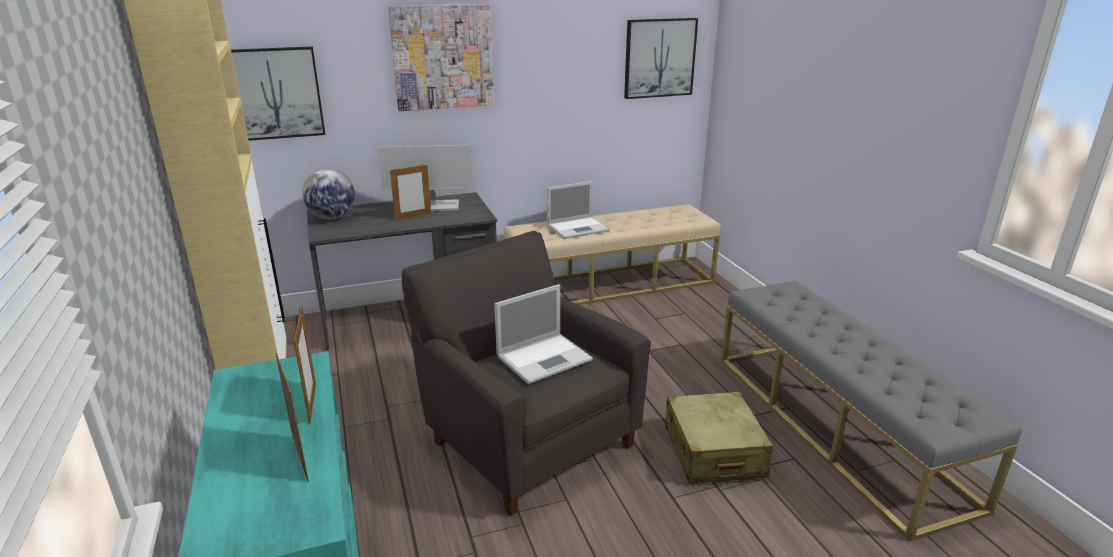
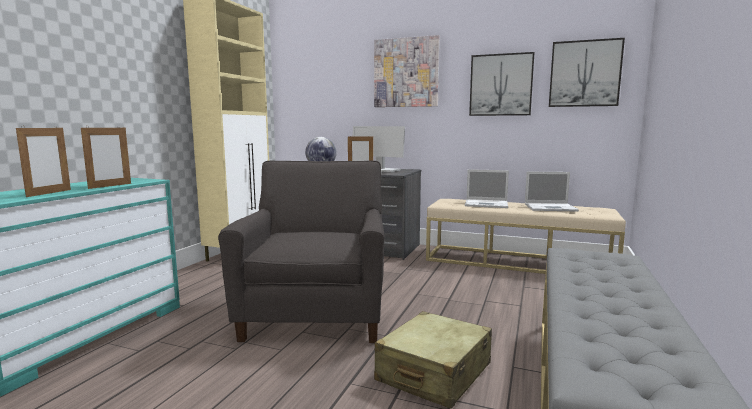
camera: 40 degrees right, 15 degrees down
(273, 93) = (310, 93): picture -> picture (501, 85)
(545, 357) = (315, 235): laptop -> laptop (551, 207)

